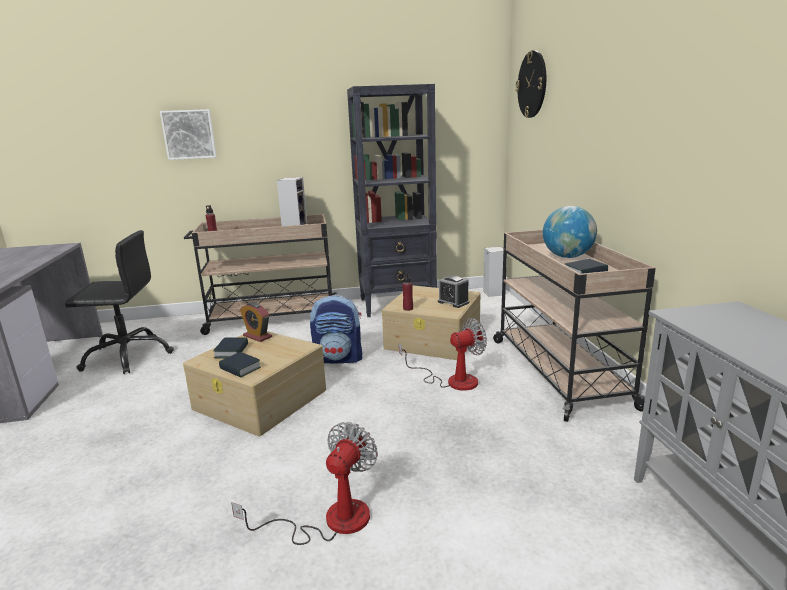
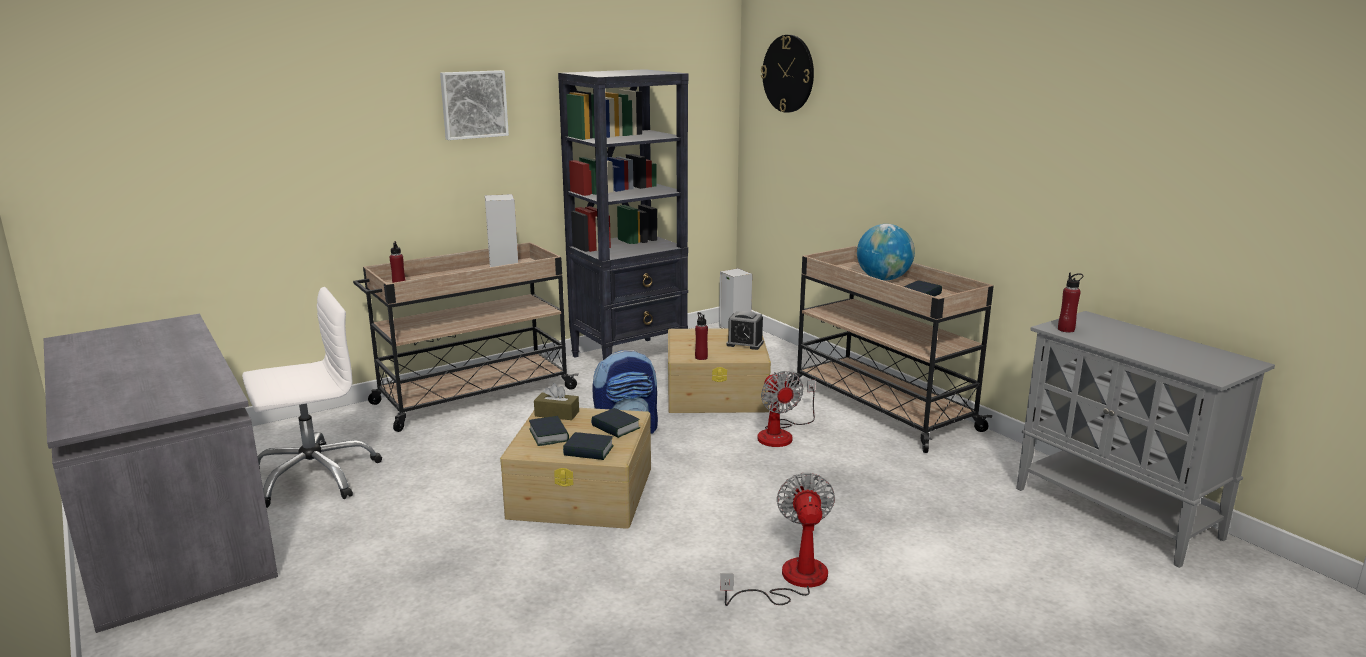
camera: 25 degrees left, 0 degrees up
(128, 356) = (314, 476): black office chair -> white office chair
(189, 134) = (343, 138): picture -> picture (473, 104)
(257, 336) = (557, 414): alarm clock -> brown tissue box
(281, 353) = (615, 427): none -> book
(452, 380) = (781, 434): fan -> fan turned 120 degrees clockwise
(688, 318) = (1066, 330): none -> red bottle

